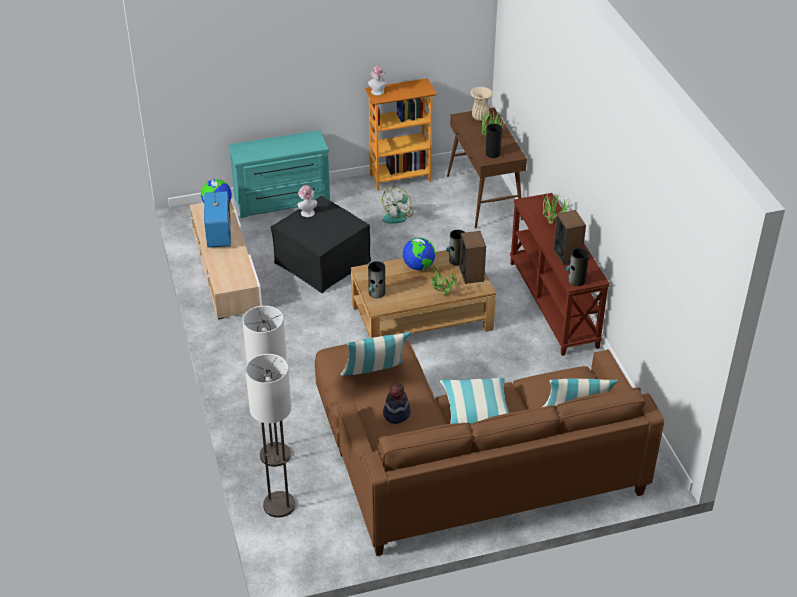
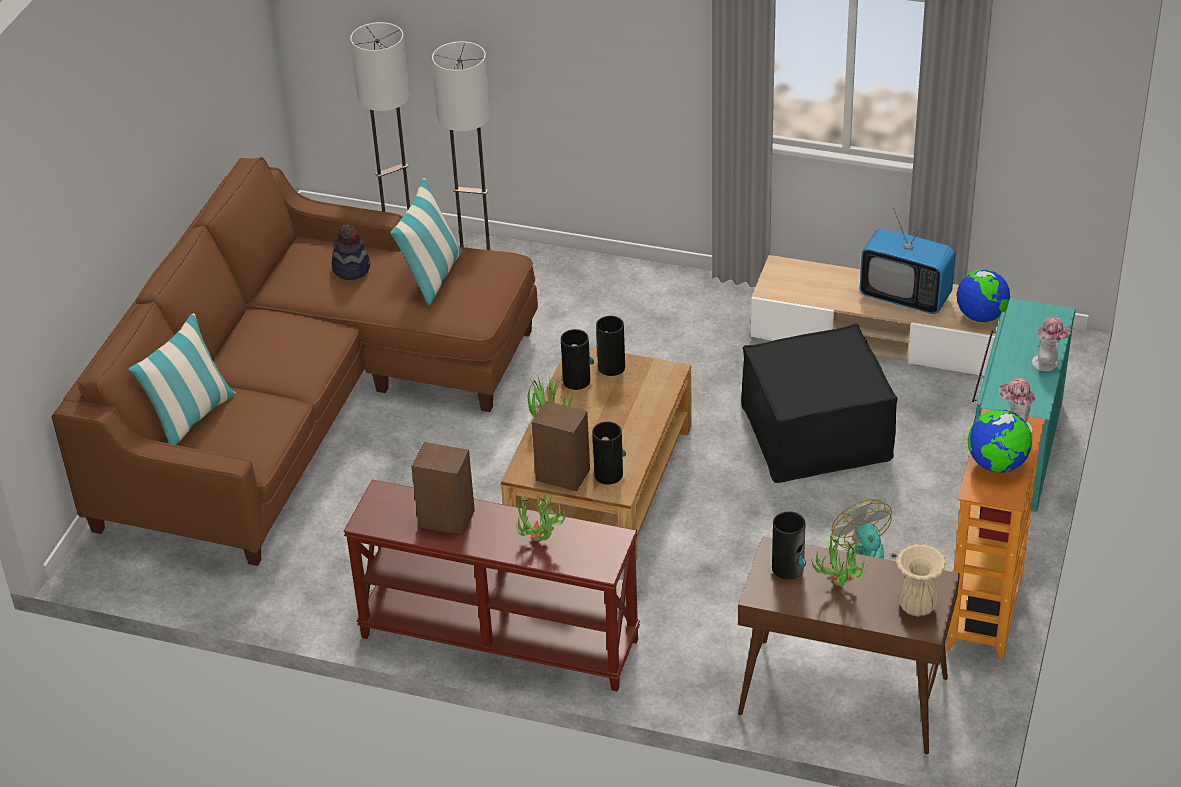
camera: 125 degrees right, 0 degrees up
(307, 212) = (861, 366): hat -> hat (1048, 363)
(418, 266) = (630, 429): globe -> globe (997, 464)
(476, 410) = (292, 339): pillow -> none
(576, 280) = (384, 498): vase -> vase (576, 380)

